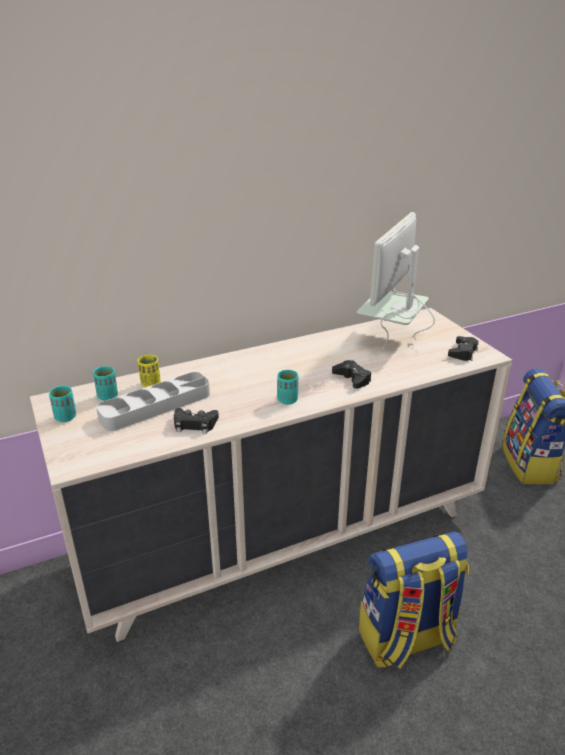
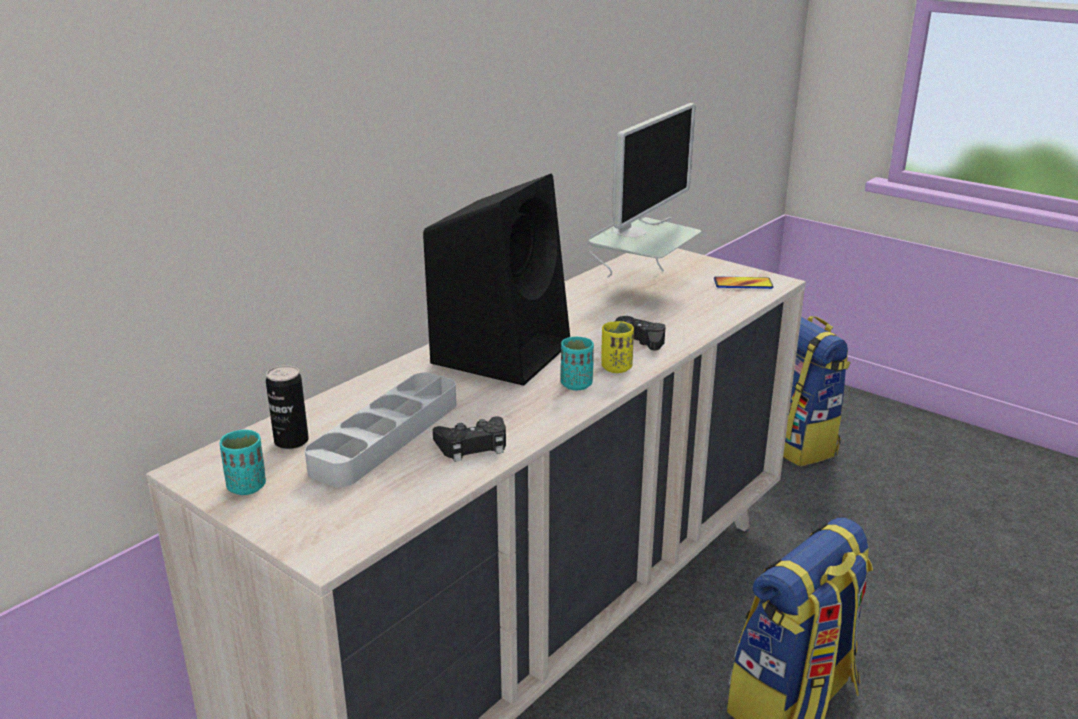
camera: 25 degrees left, 5 degrees down
(108, 396) = (291, 441): turquoise cup -> can
(150, 384) = (347, 409): yellow cup -> yellow cup (616, 368)
(265, 367) = (502, 351): none -> black speaker
(392, 339) = (640, 285): monitor -> monitor turned 150 degrees counterclockwise
(463, 352) = (743, 284): black game controller -> phone

